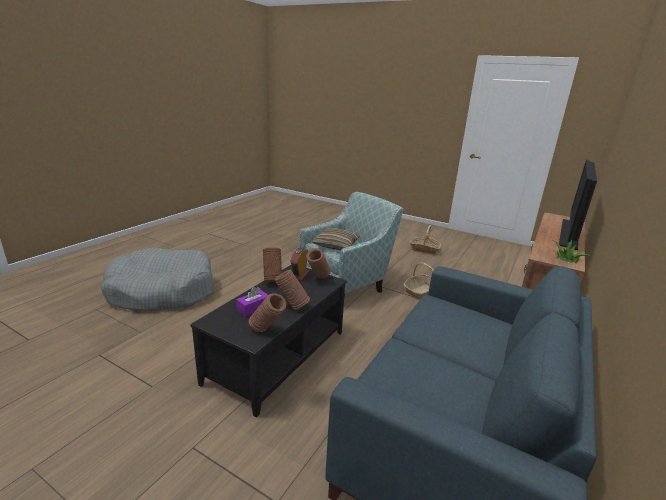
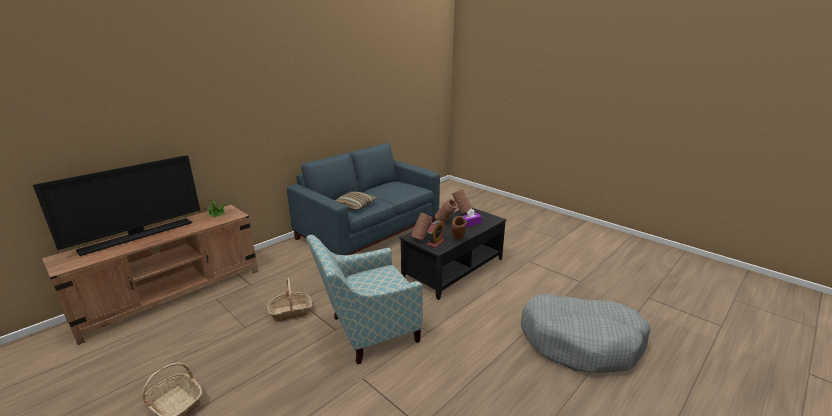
camera: 165 degrees left, 0 degrees up
(336, 245) = (384, 280): pillow -> pillow (354, 206)

